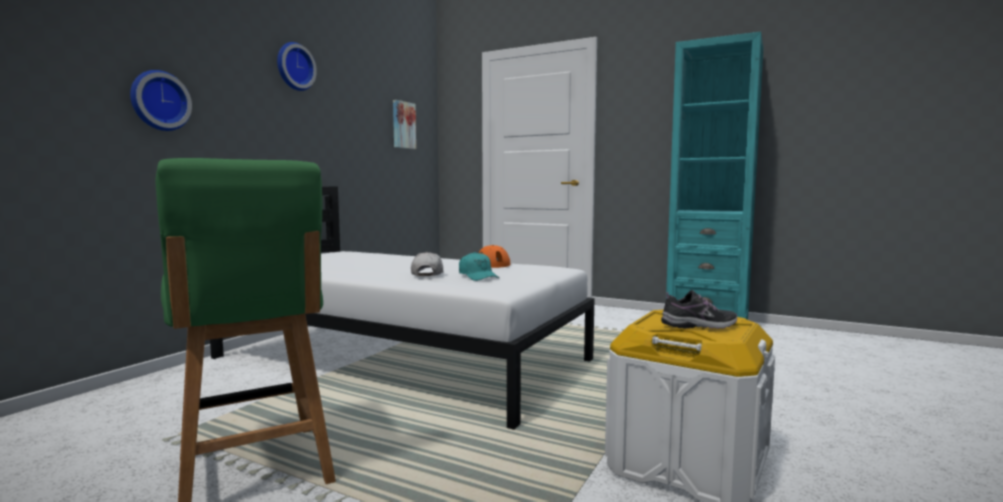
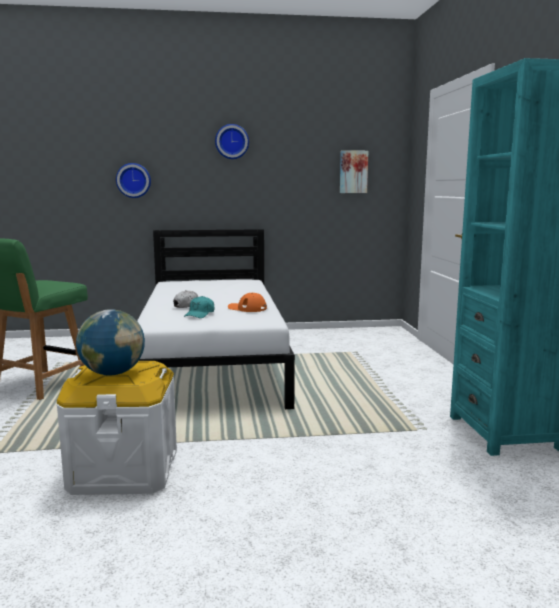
camera: 55 degrees right, 5 degrees up
(699, 325) = (113, 373): shoe -> globe

